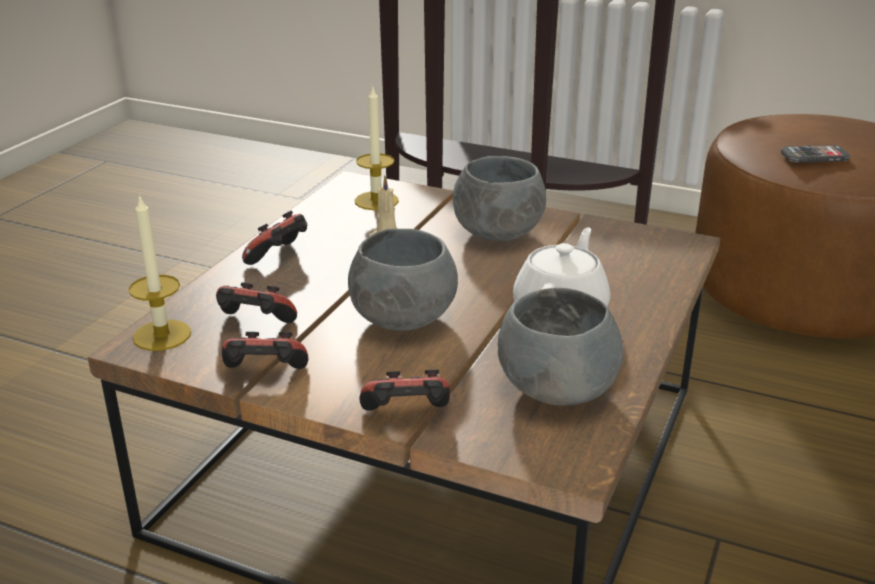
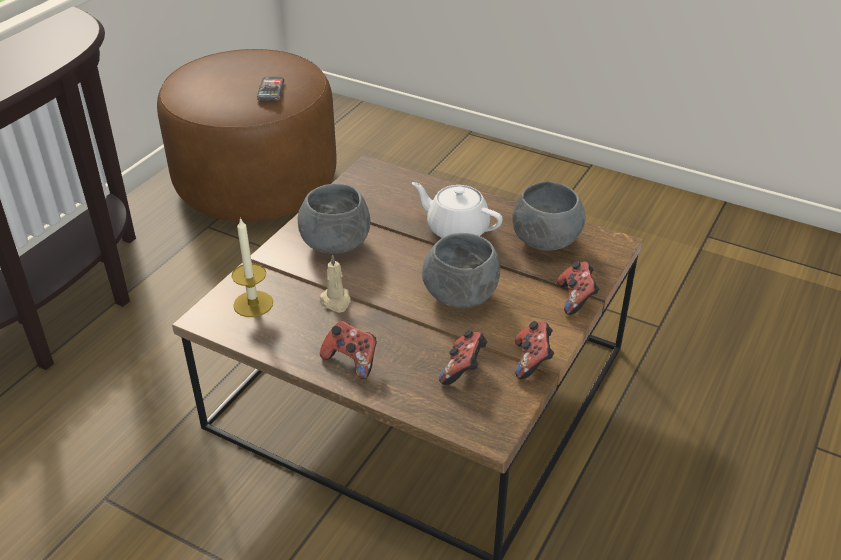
camera: 85 degrees left, 10 degrees up
(162, 335) = (475, 421): candle -> none

